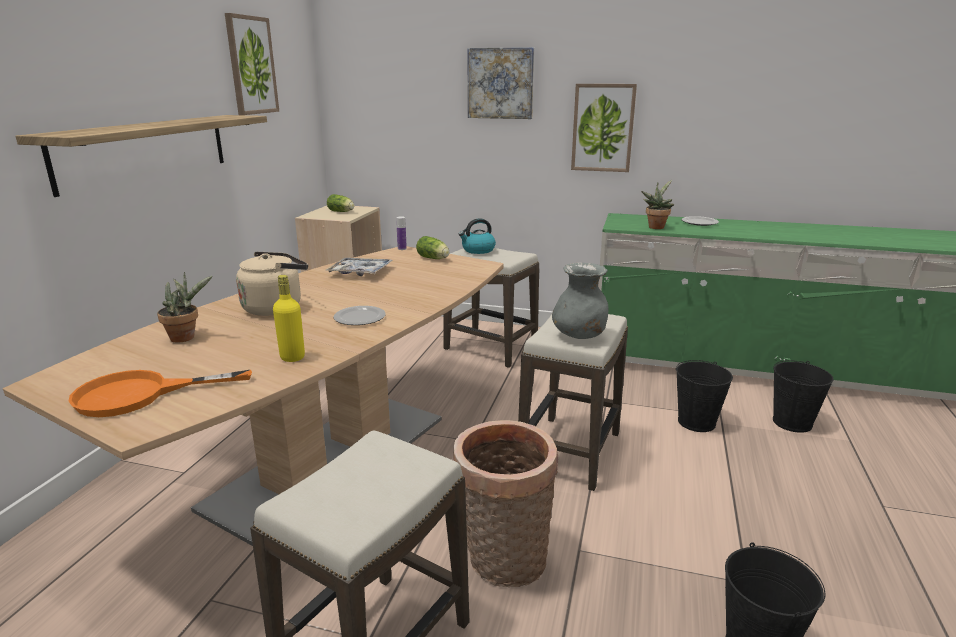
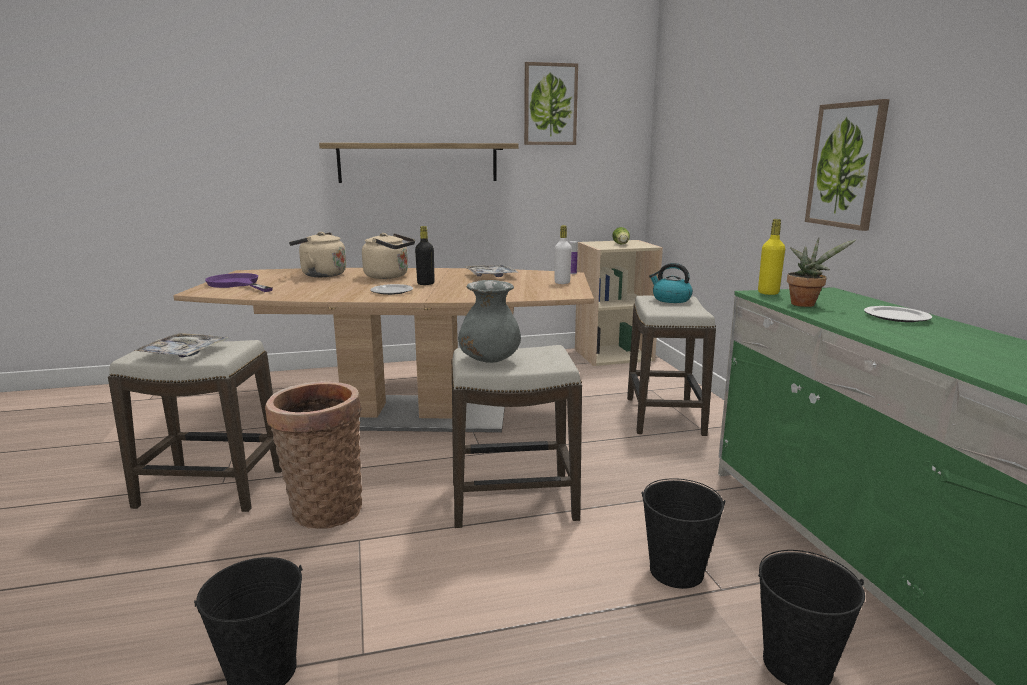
camera: 60 degrees right, 5 degrees down
(139, 395) = (237, 284): orange frying pan -> purple frying pan
(186, 337) = (320, 275): potted plant -> beige kettle
(292, 357) = (307, 293): yellow bottle -> yellow bottle (768, 293)
(348, 299) = (425, 284): none -> black bottle
(374, 488) = (184, 353): none -> tray
(434, 259) = (562, 282): lettuce -> white bottle
(500, 83) = (761, 111): picture -> none

